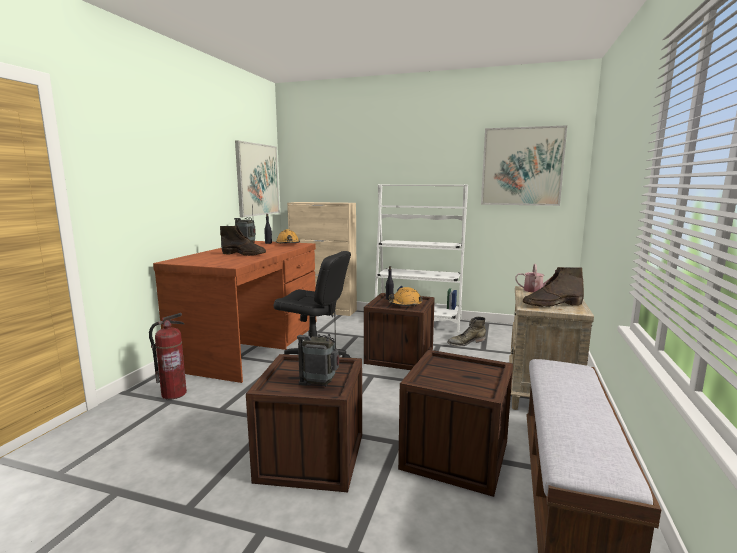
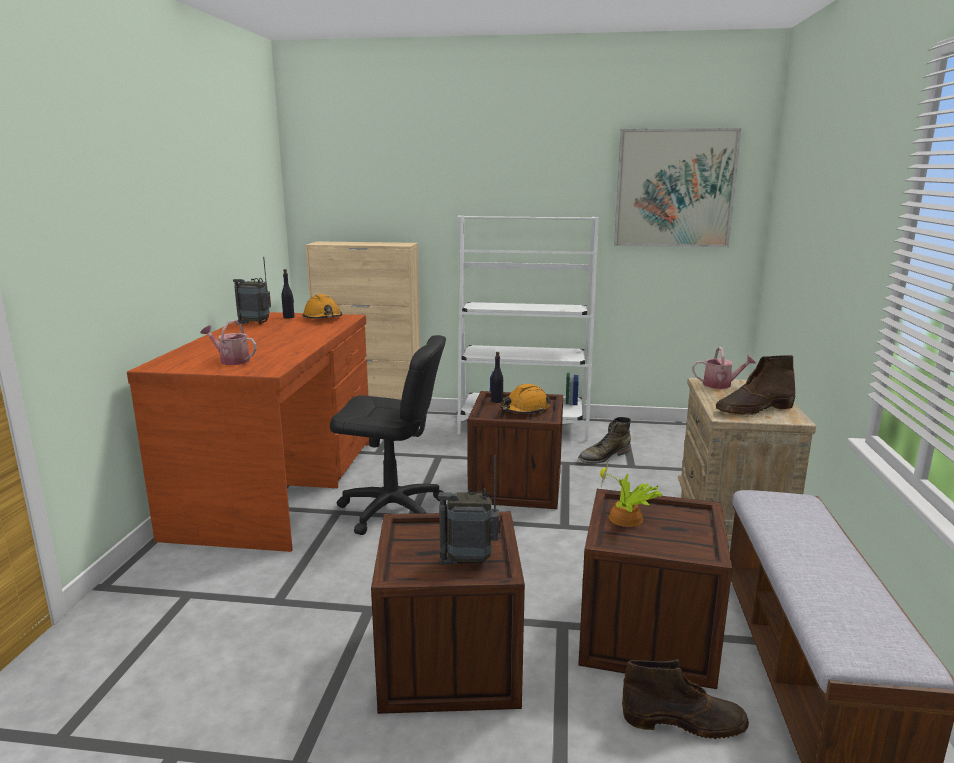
camera: 10 degrees left, 5 degrees up
(174, 394) = (188, 581): fire extinguisher -> none
(215, 260) = (231, 360): none -> watering can
(244, 254) = (268, 344): brown boot -> brown boot (684, 722)
(257, 179) = (256, 209): picture -> none
(440, 369) = (627, 519): none -> potted plant

